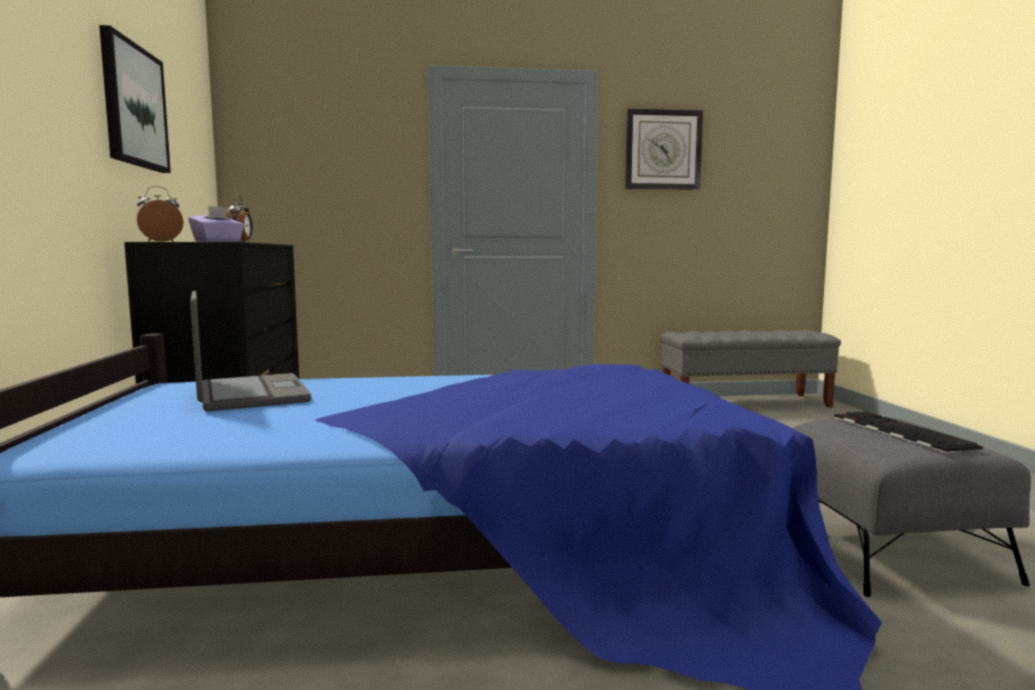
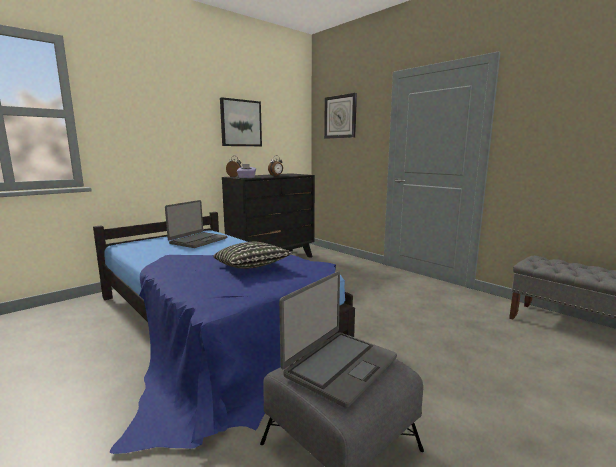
camera: 55 degrees right, 5 degrees up
(554, 388) = (251, 267): none -> pillow
(663, 150) = (552, 106): wall clock -> wall clock (340, 117)
(898, 431) = (339, 366): keyboard -> laptop

